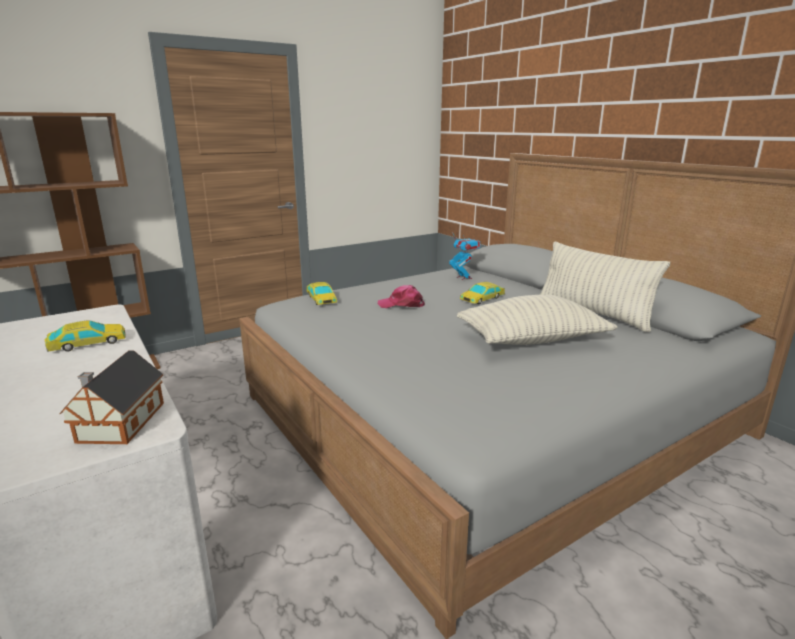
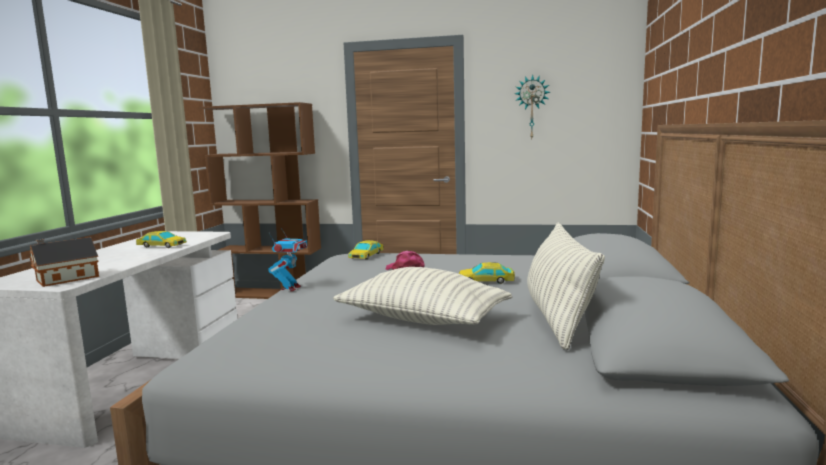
camera: 45 degrees right, 10 degrees down
(362, 129) = (532, 107): none -> wall clock
(463, 277) = (525, 262): toy robot -> toy robot (290, 288)

